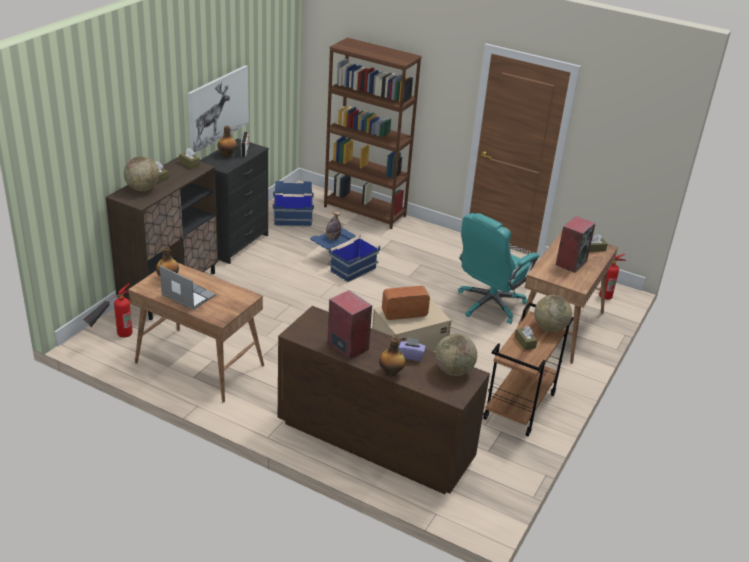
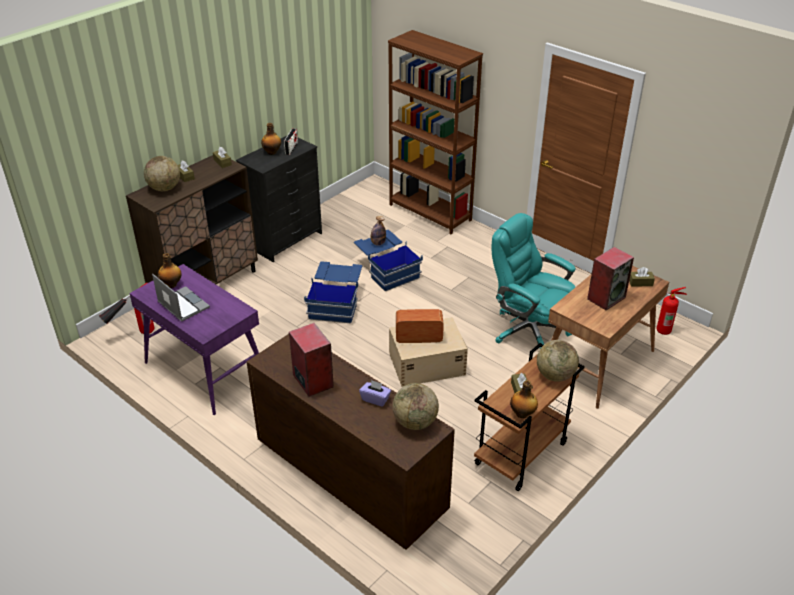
camera: 15 degrees right, 5 degrees up
(199, 364) = (205, 370): brown desk -> purple desk
(218, 108) = (264, 104): picture -> none
(293, 213) = (355, 210): blue storage box -> blue storage box (336, 302)
(391, 372) = (346, 417): bottle -> bottle (522, 414)
(489, 304) = (528, 329): turquoise office chair -> turquoise office chair turned 75 degrees clockwise

